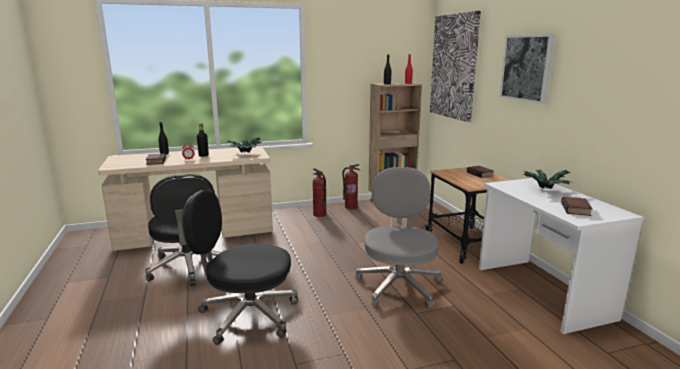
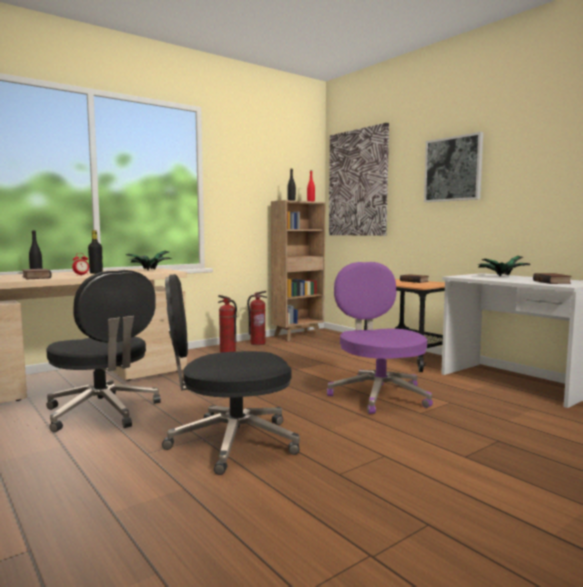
camera: 20 degrees left, 10 degrees down
(398, 285) = (378, 395): grey office chair -> purple office chair

